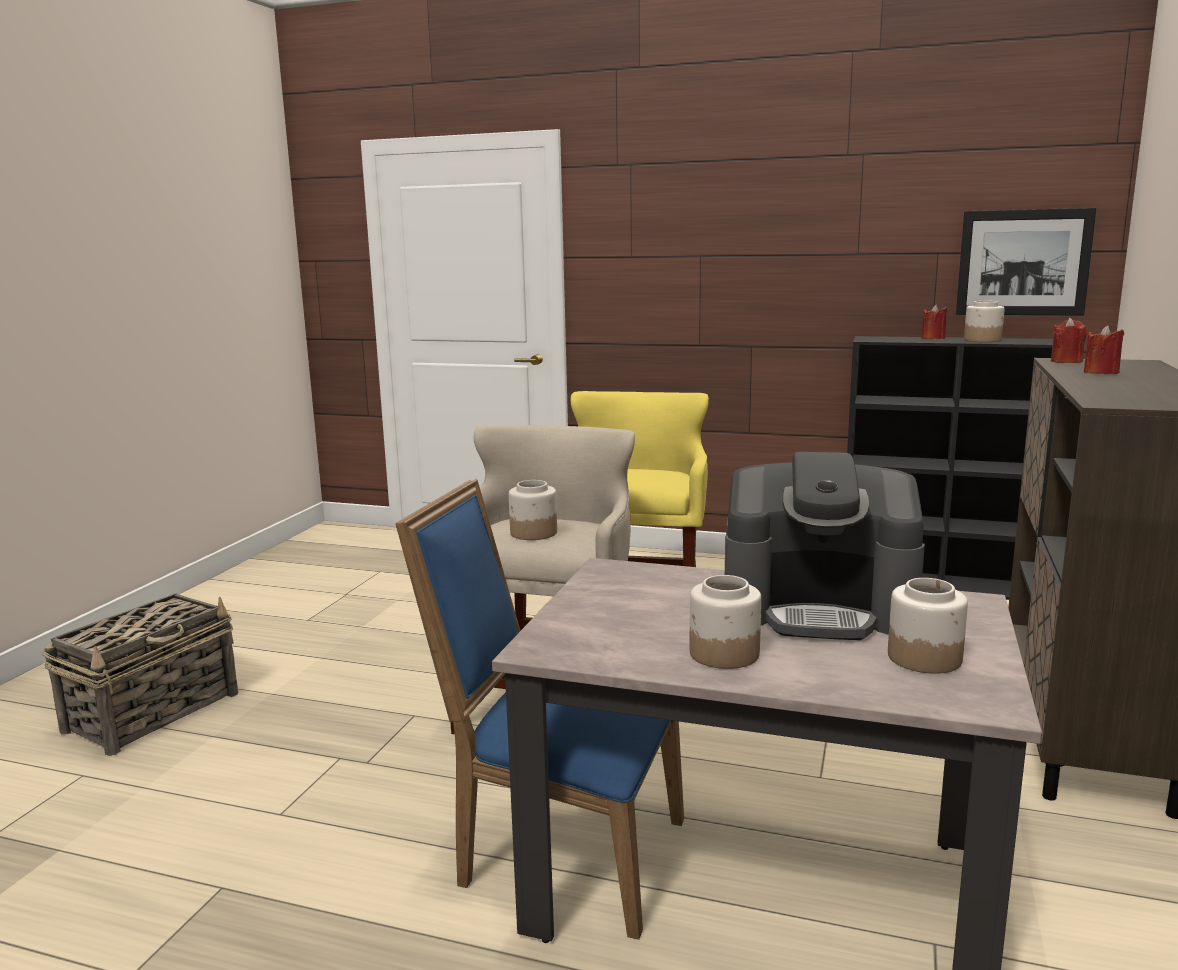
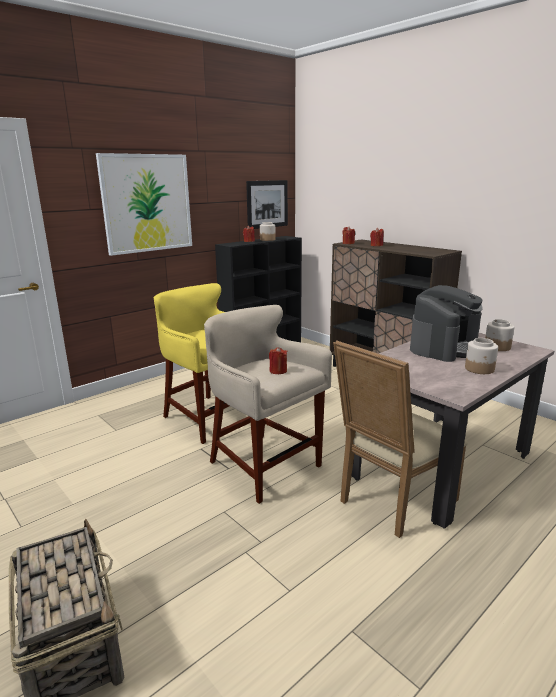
camera: 60 degrees left, 5 degrees up
(533, 533) = (278, 371): jar -> red candle
(560, 853) = (391, 501): blue chair -> beige chair
(726, 251) = (147, 203): none -> picture

